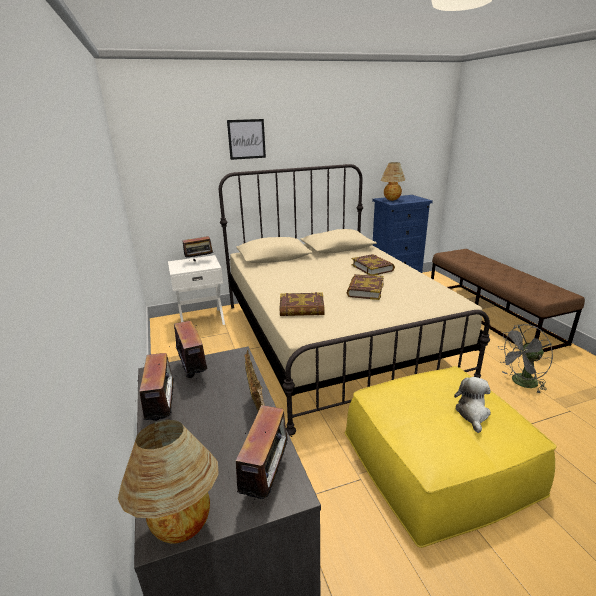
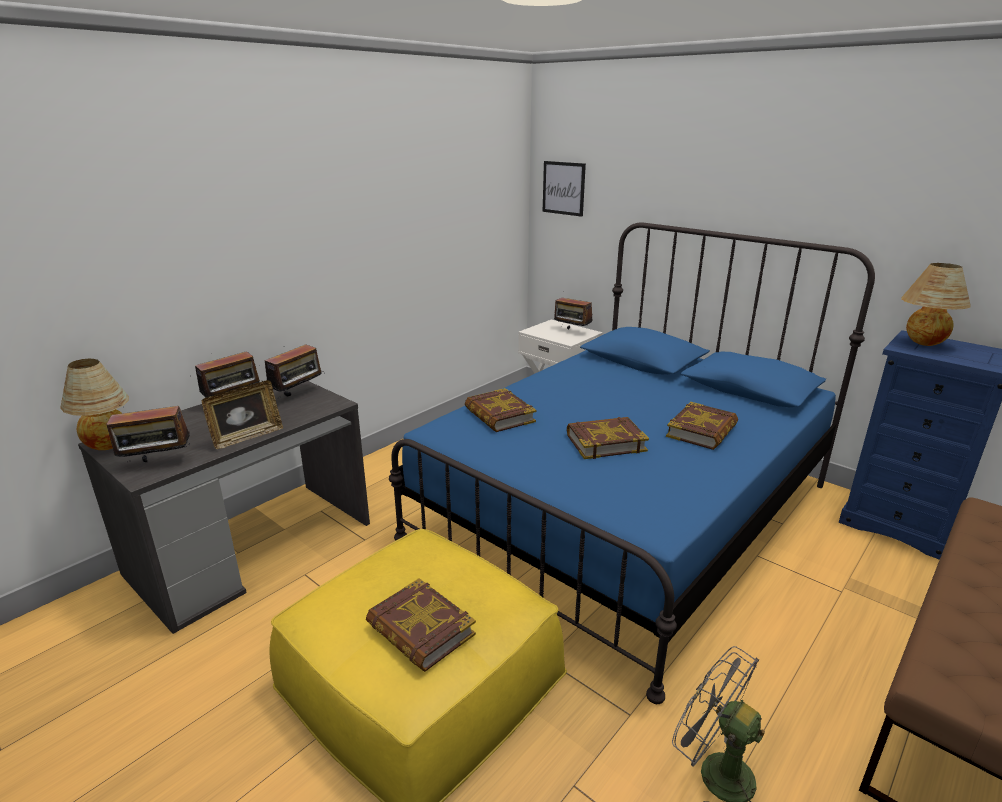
camera: 60 degrees right, 0 degrees up
(246, 139) = (678, 176): picture -> picture (563, 188)
(333, 338) = (624, 511): beige bed -> blue bed
(472, 413) = (420, 630): plush toy -> book

